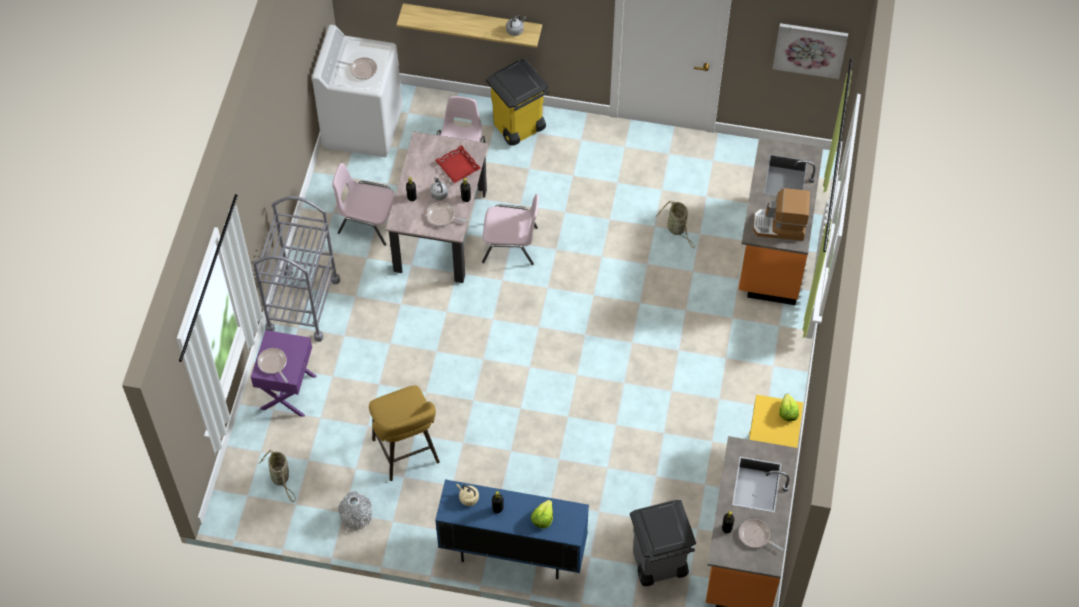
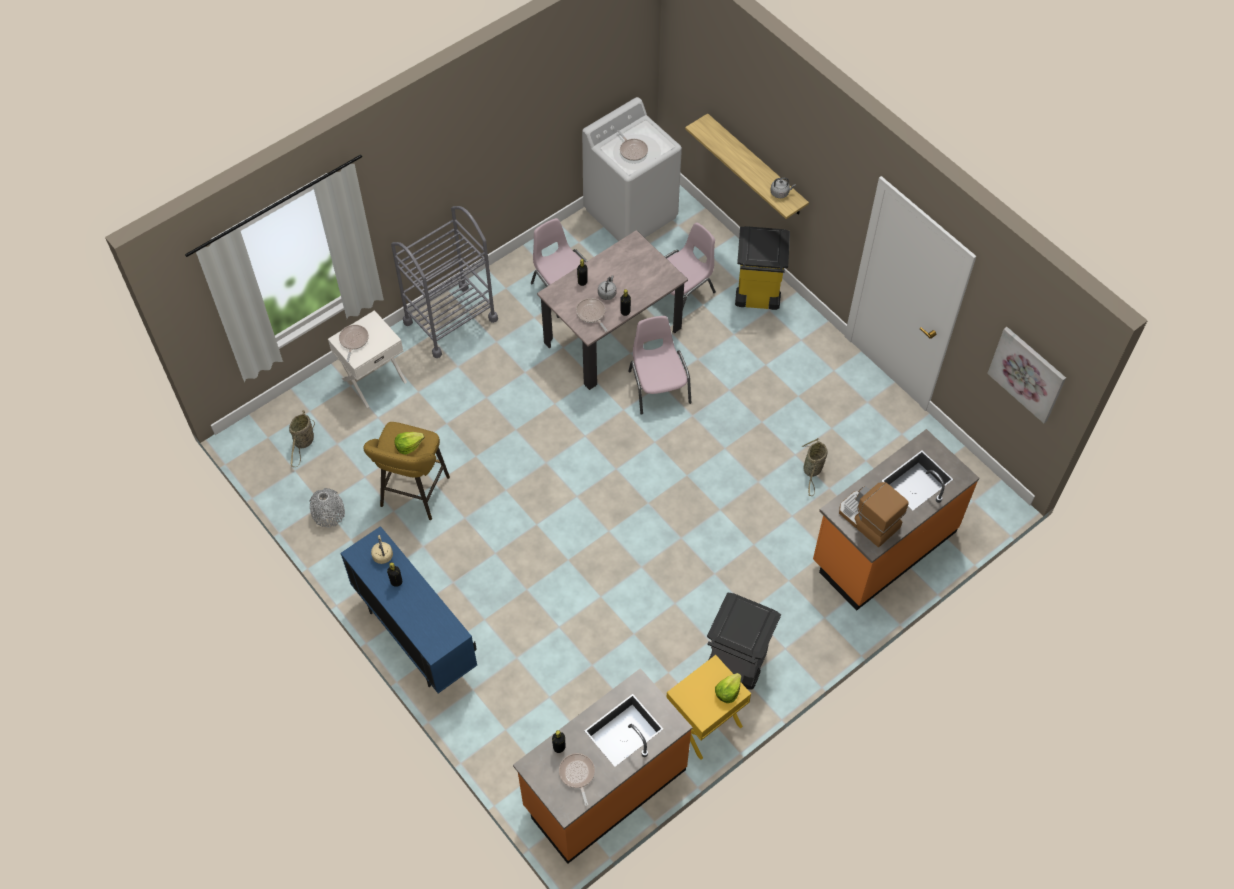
camera: 40 degrees right, 0 degrees up
(287, 392) = (373, 379): purple nightstand -> white nightstand
(458, 166) = (644, 282): red tray -> none
(511, 244) = (658, 386): pink chair -> pink chair turned 150 degrees counterclockwise
(542, 518) = (423, 618): lettuce -> lettuce (409, 446)
(658, 564) = (521, 741): grey trash can -> grey trash can (736, 663)

